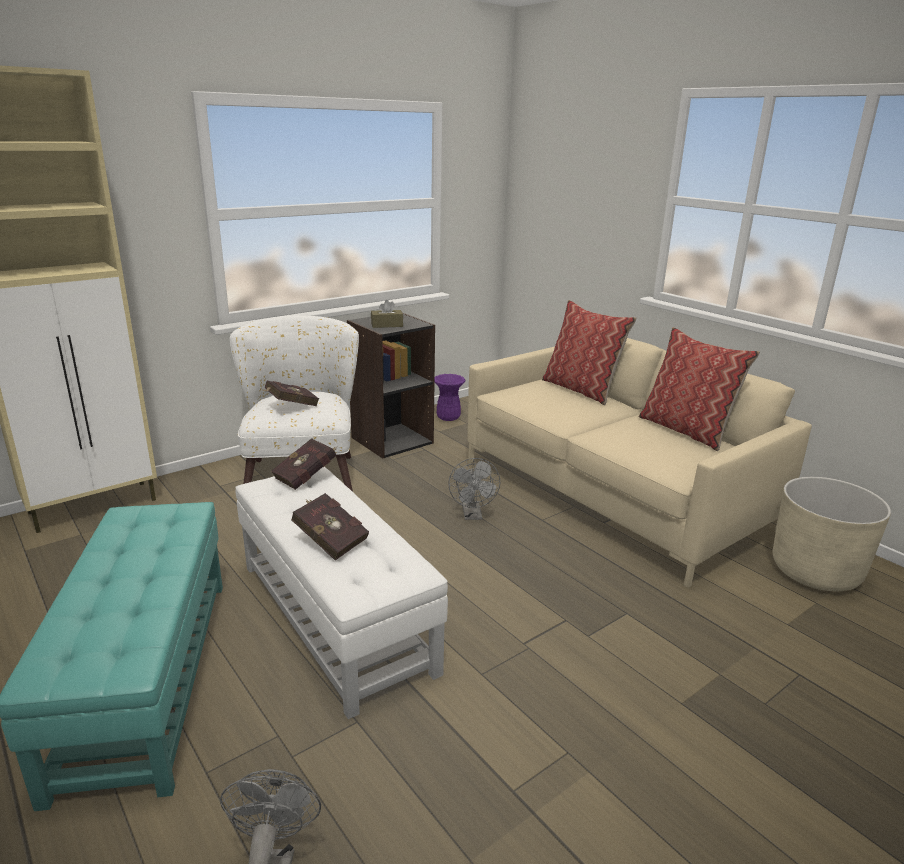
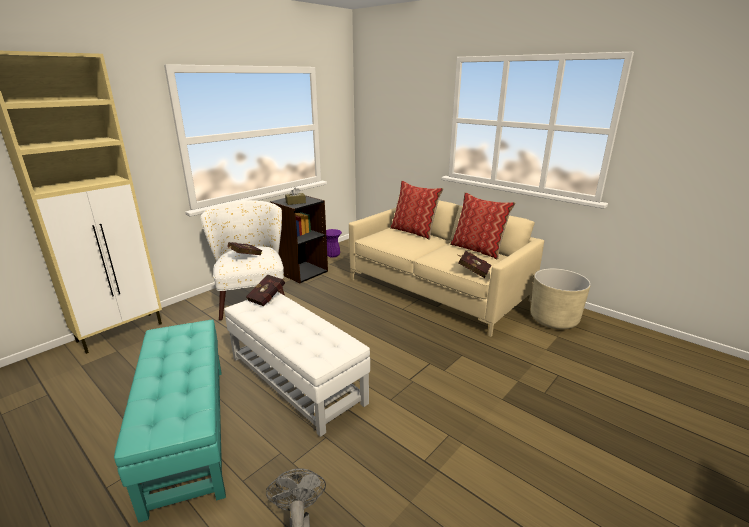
camera: 10 degrees left, 0 degrees up
(329, 540) = (293, 333): red book -> red book (472, 271)
(472, 515) = (362, 311): grey fan -> none

